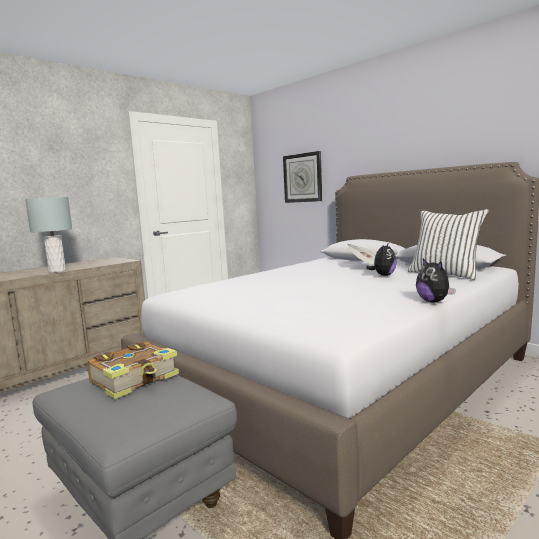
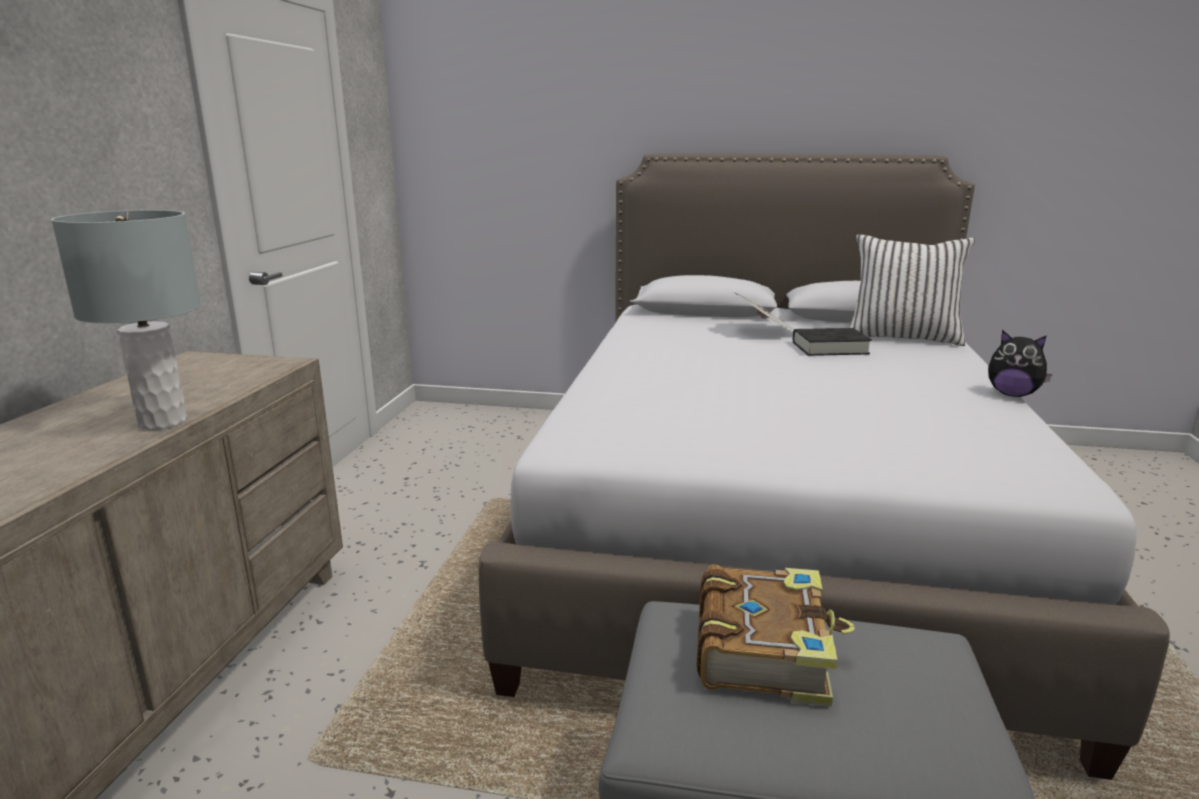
camera: 35 degrees left, 10 degrees up
(303, 178) = (527, 146): wall clock -> none
(383, 275) = (830, 348): plush toy -> black book

